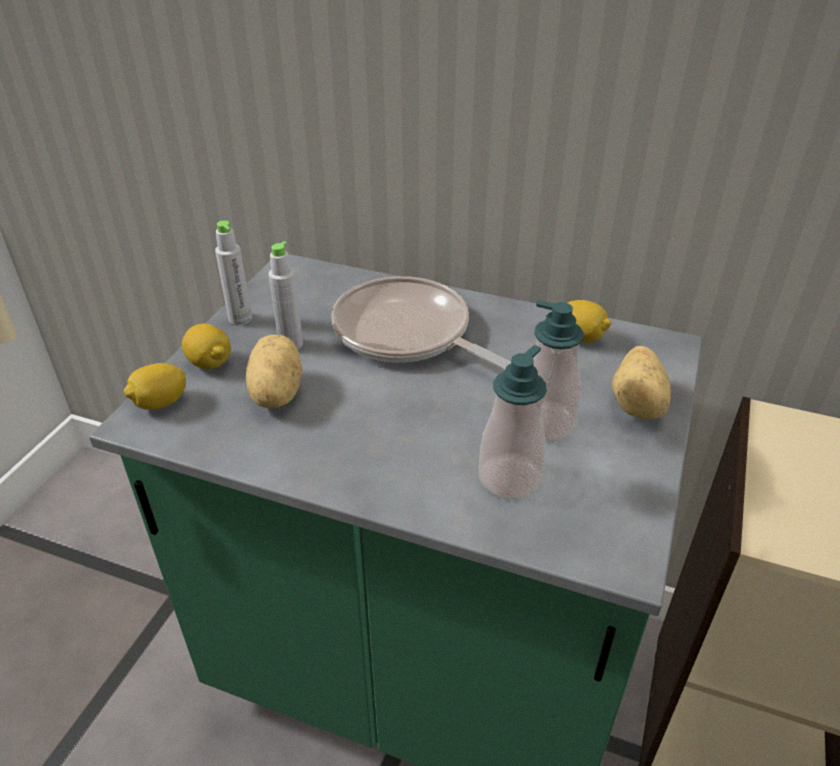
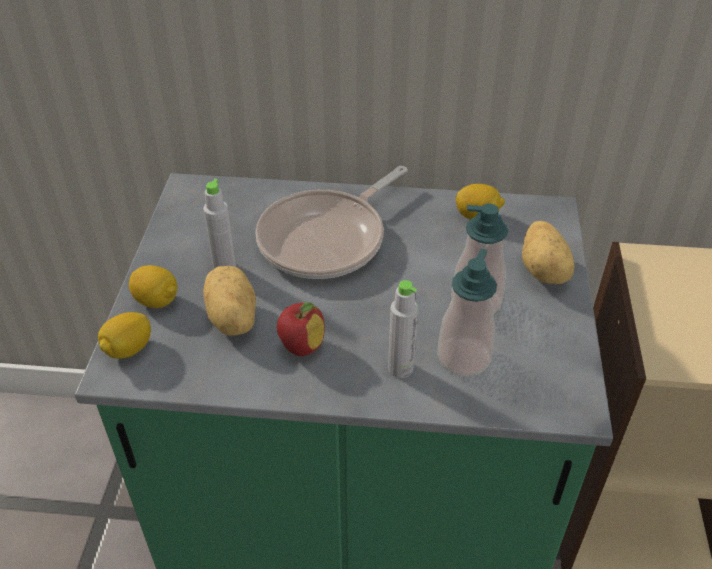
camera: 15 degrees left, 5 degrees up
(240, 319) = (165, 250): grey bottle -> grey bottle (400, 368)
(335, 433) = (301, 346): none -> apple
(407, 334) = (327, 238): frying pan -> frying pan turned 75 degrees counterclockwise

